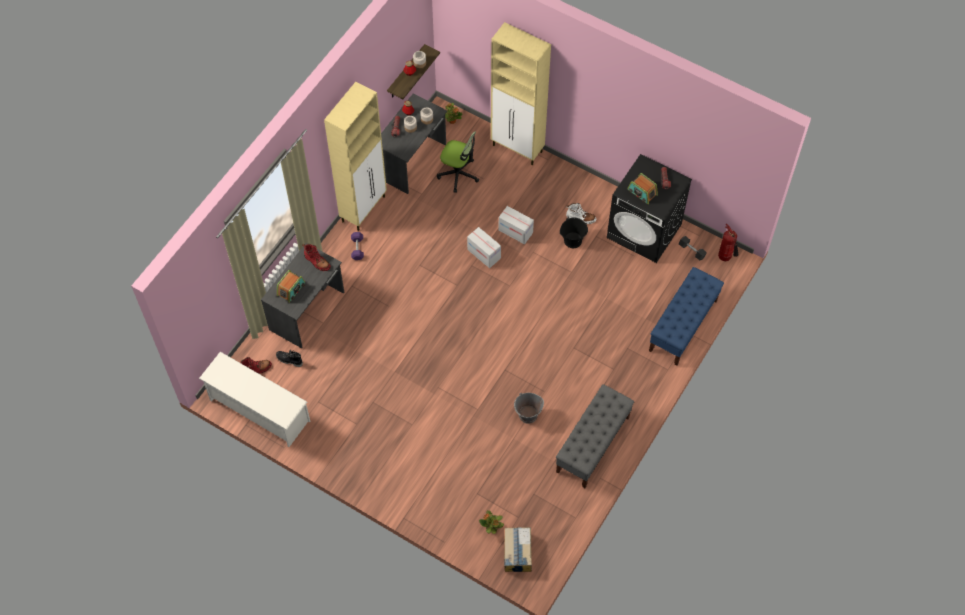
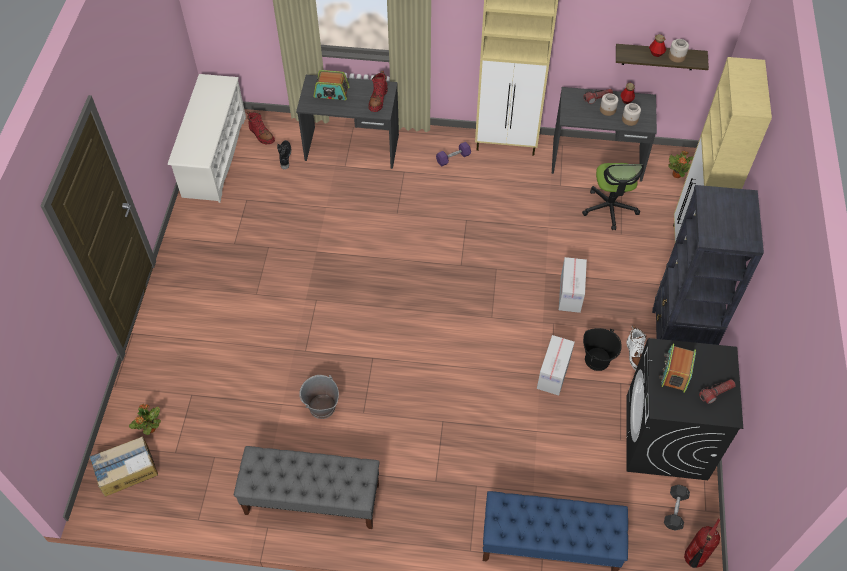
camera: 65 degrees right, 5 degrees down
(484, 254) = (519, 274): cardboard box -> cardboard box (553, 374)
(581, 190) = (677, 340): none -> black bookcase

